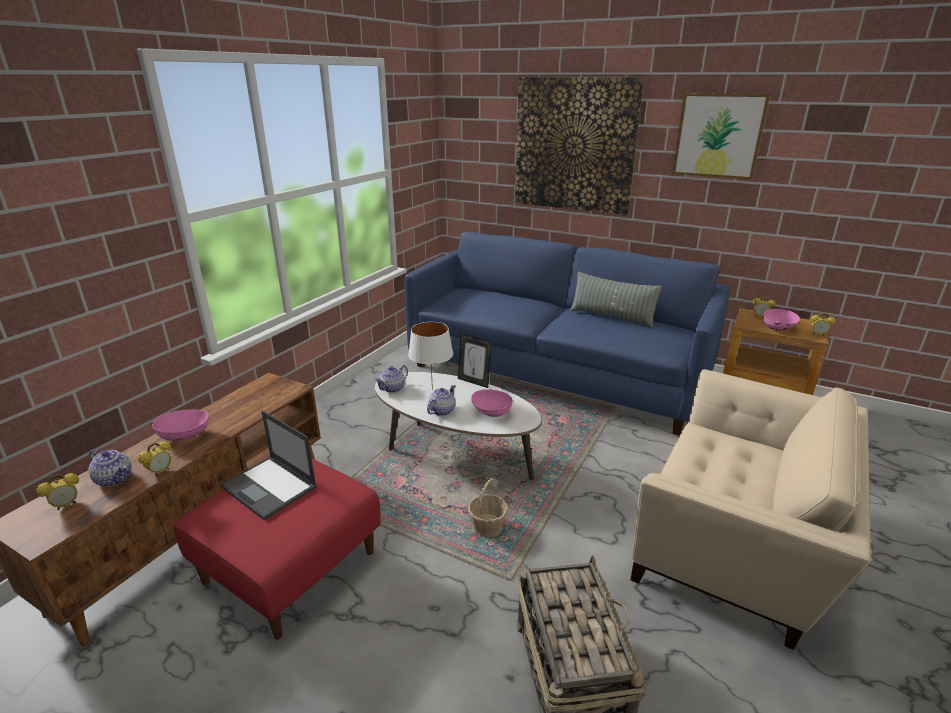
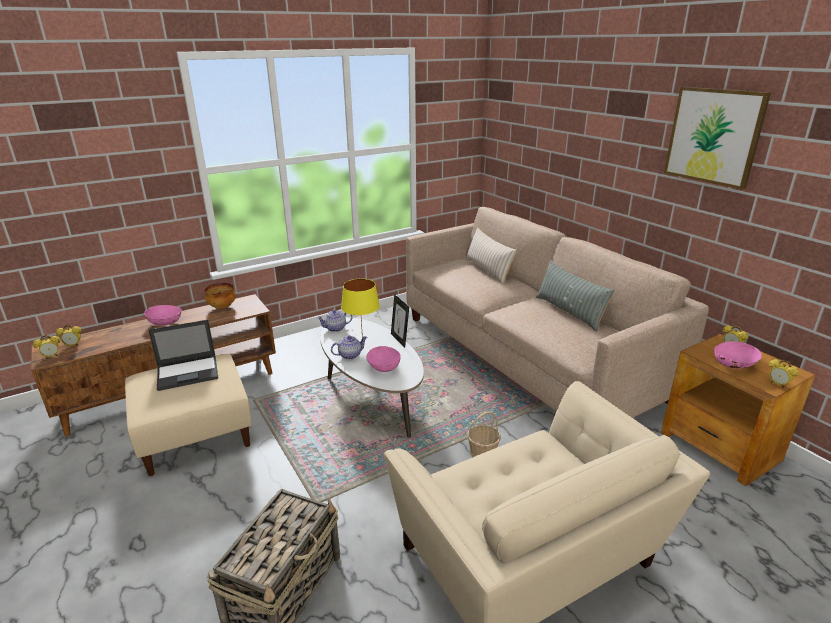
camera: 30 degrees right, 0 degrees up
(115, 479) = (107, 338): teapot -> none
(160, 472) = (131, 341): alarm clock -> alarm clock (52, 356)
(244, 397) = (222, 307): none -> bowl
(270, 487) = (188, 373): laptop -> laptop turned 90 degrees counterclockwise
(290, 566) = (196, 434): red ottoman -> beige ottoman
(432, 389) = (362, 337): white table lamp -> yellow table lamp
(487, 527) = (339, 459): basket -> basket (483, 452)
(498, 295) = (488, 270): none -> beige pillow
(556, 372) = (526, 355): blue sofa -> beige sofa
(574, 145) = (582, 134): picture -> none

